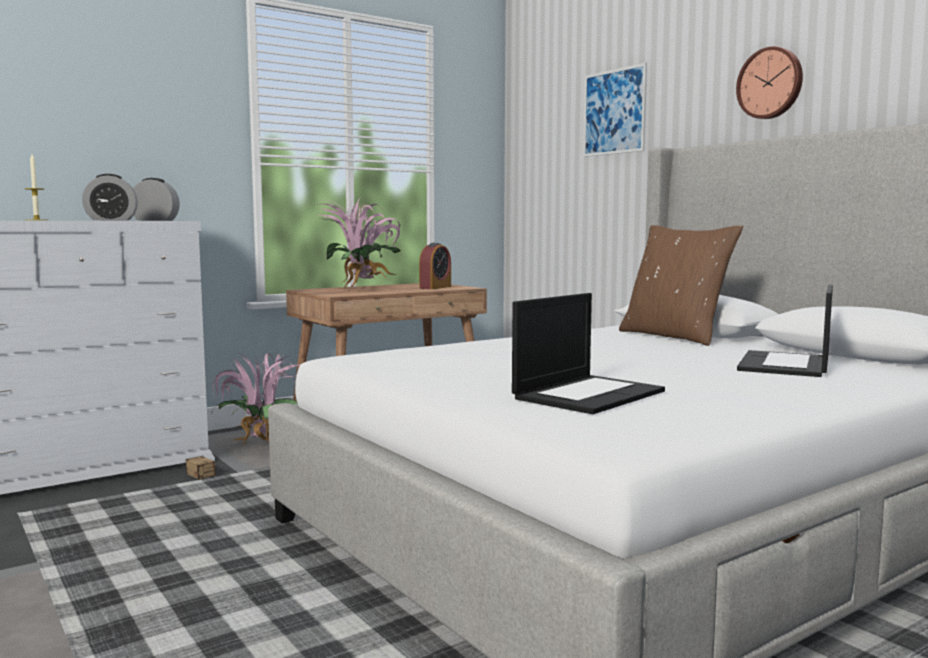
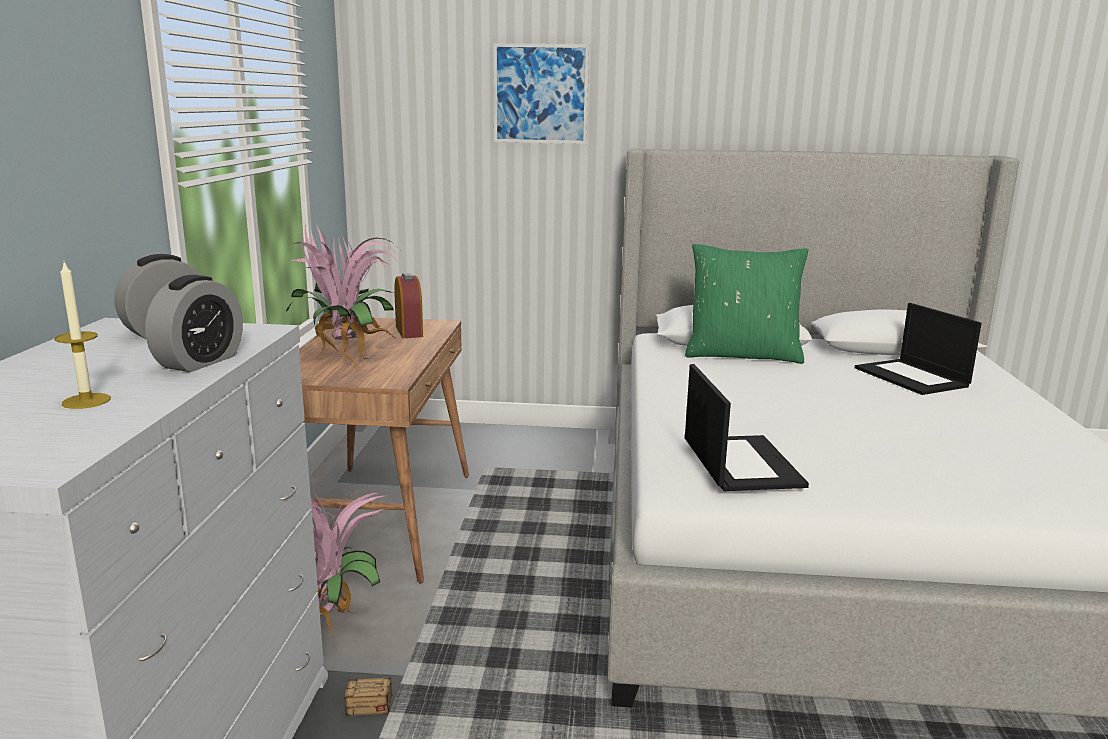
camera: 50 degrees left, 10 degrees up
(588, 394) = (989, 464): laptop -> laptop (740, 463)
(675, 336) = (742, 355): brown pillow -> green pillow
(770, 83) = (744, 94): wall clock -> none

